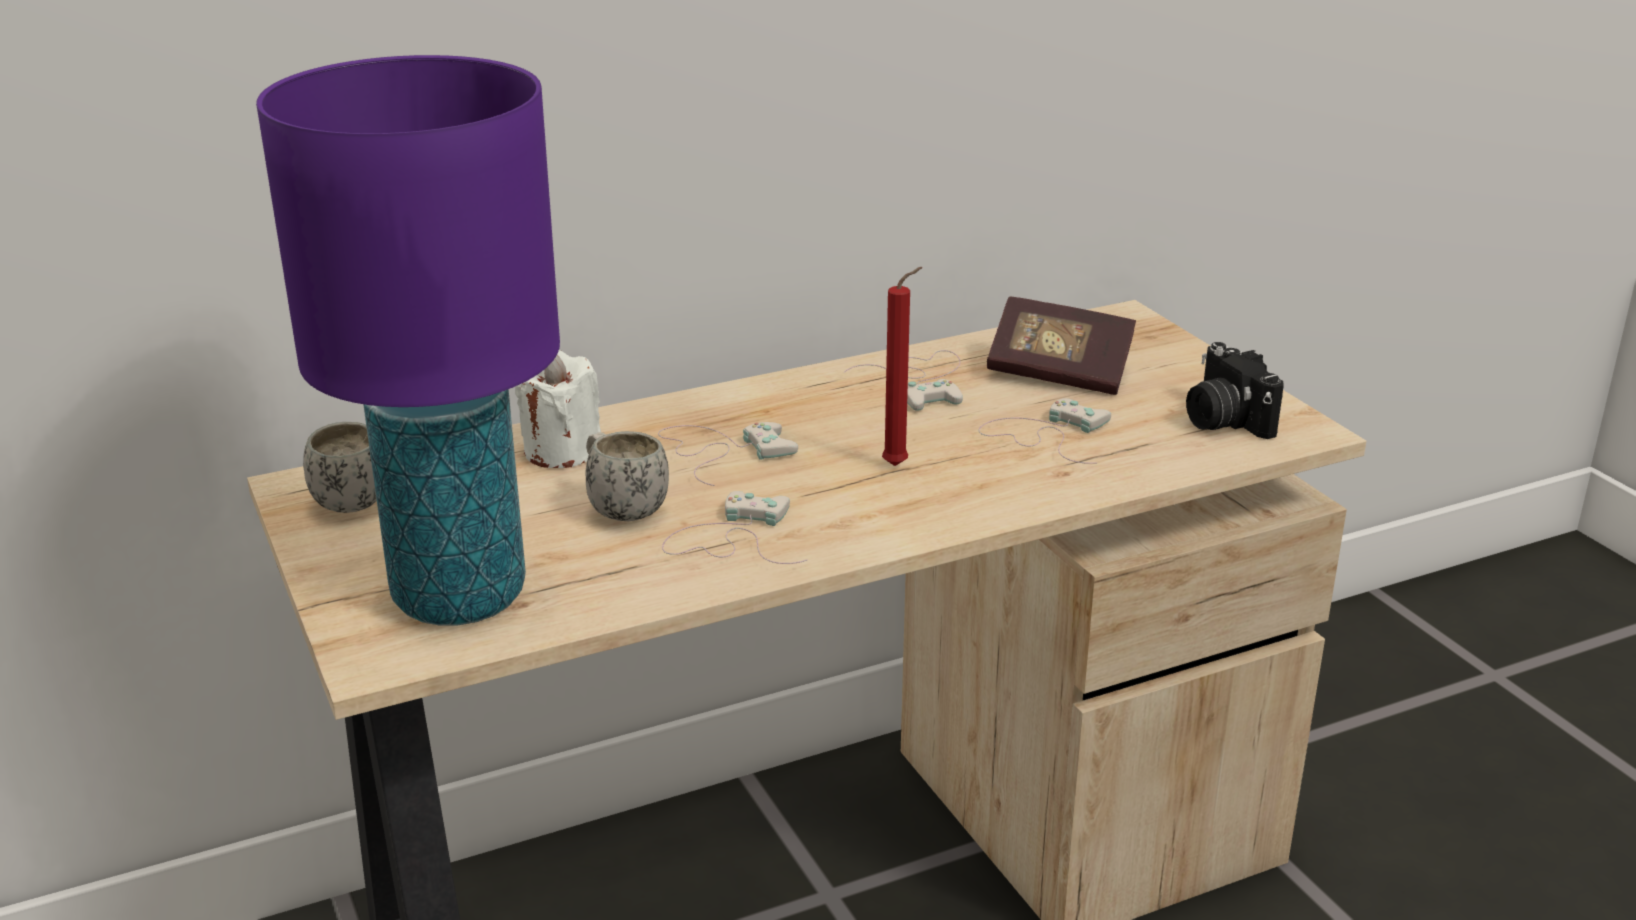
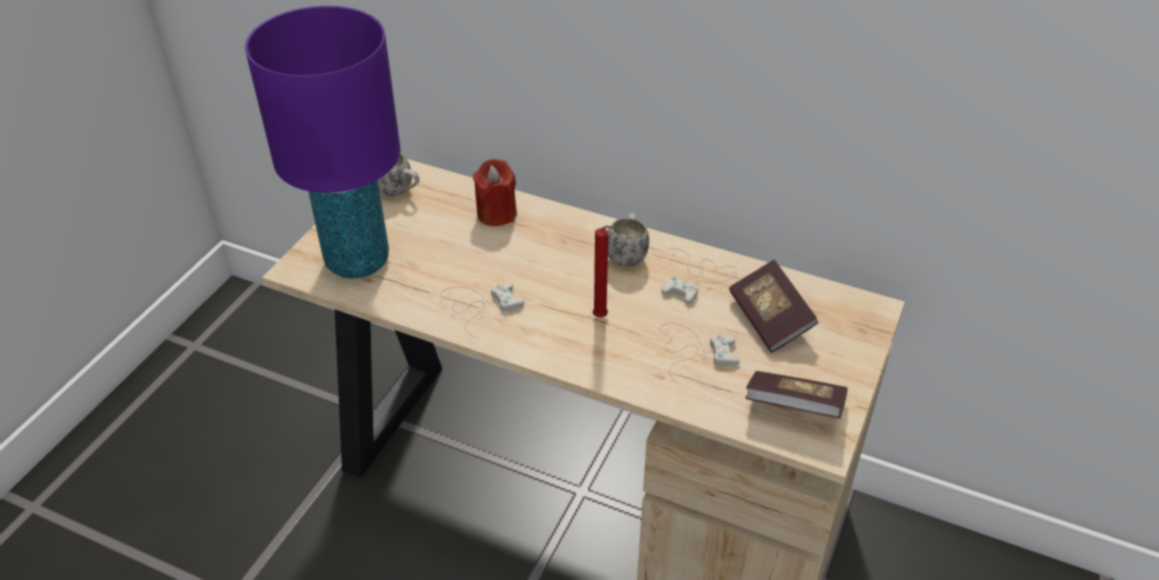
camera: 50 degrees right, 15 degrees up
(561, 451) = (496, 213): white candle -> red candle
(621, 508) = (468, 259): white mug -> white mug (627, 254)
(721, 451) = (550, 257): white game controller -> none
(1223, 420) = (793, 407): camera -> book

